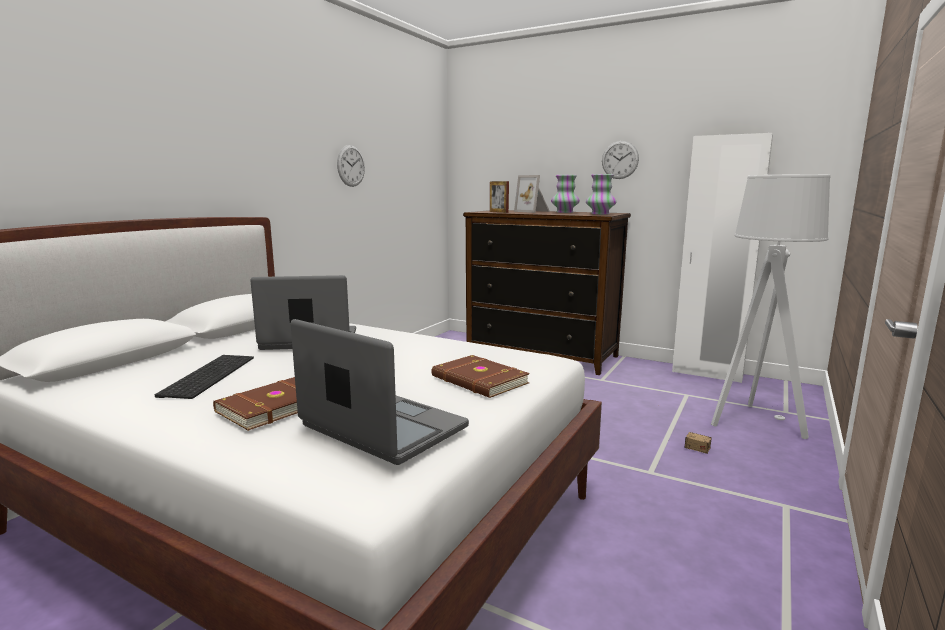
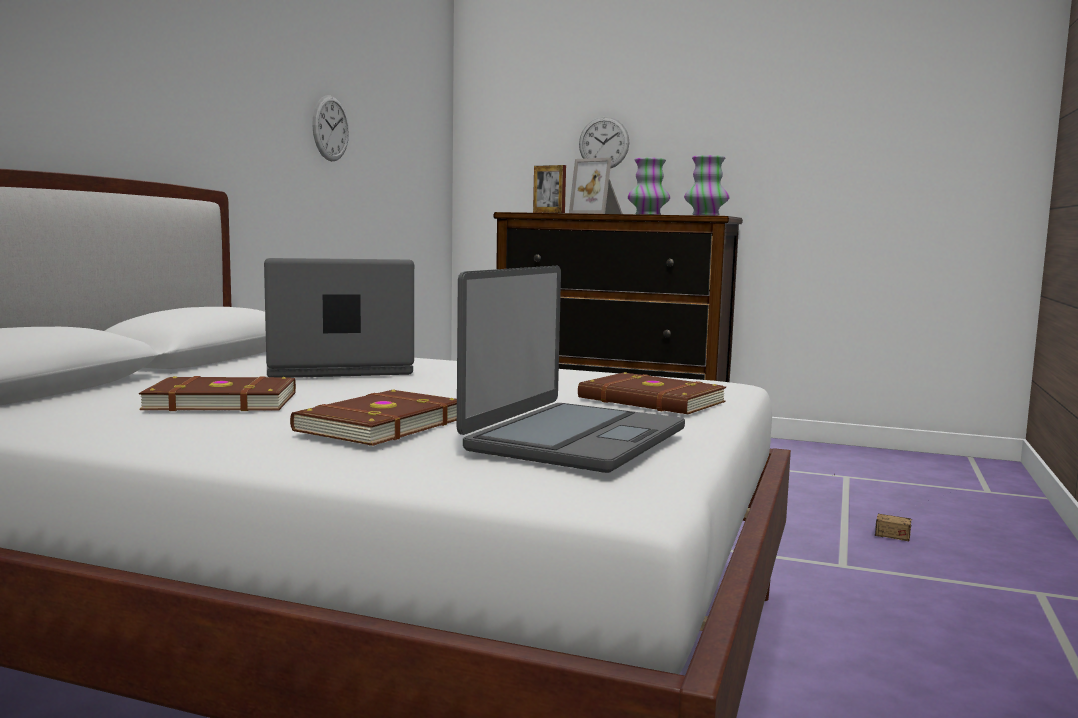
camera: 10 degrees left, 5 degrees down
(207, 375) = (221, 401): keyboard -> brown book
(382, 428) = (574, 439): laptop -> laptop turned 90 degrees clockwise
(620, 160) = (725, 140): wall clock -> wall clock (604, 143)
(707, 373) = (861, 451): white wardrobe -> none
(755, 422) = (954, 504): grey floor lamp -> none

